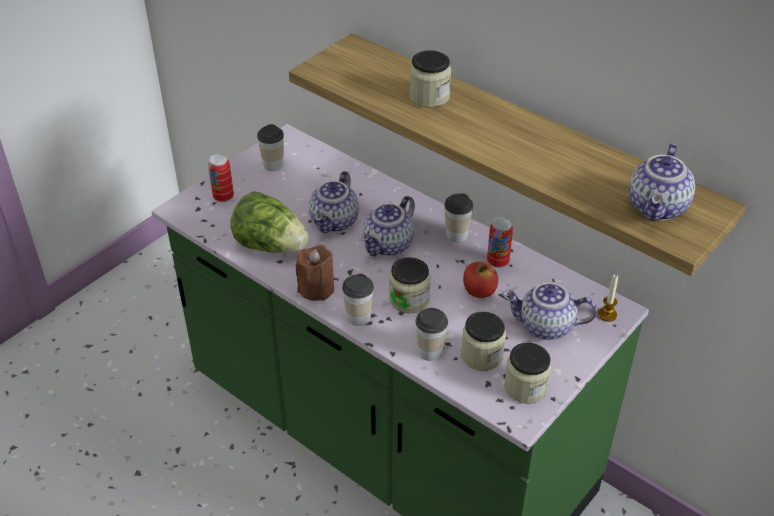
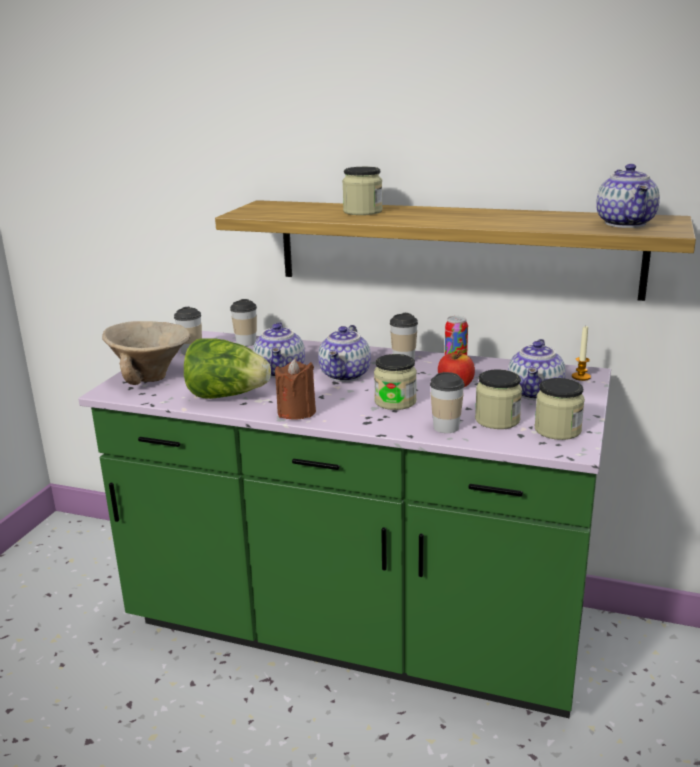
camera: 20 degrees left, 20 degrees down
(223, 197) = (153, 376): can -> beige bowl
(358, 317) = (355, 421): cup -> cup (246, 343)
(545, 327) = (536, 393): teapot -> teapot turned 60 degrees counterclockwise

